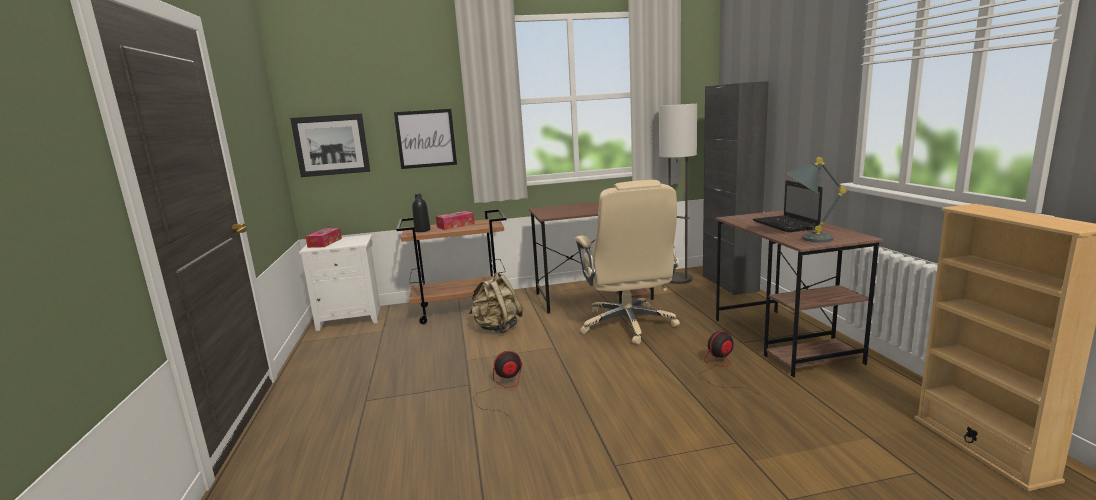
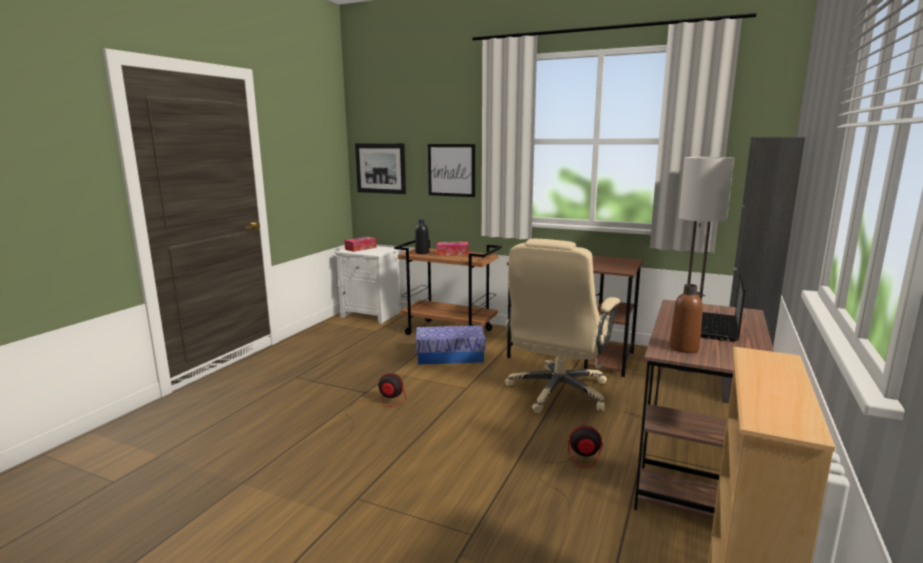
camera: 35 degrees right, 0 degrees up
(497, 328) = (450, 356): beige backpack -> storage box
(805, 239) = (684, 348): grey table lamp -> brown bottle

